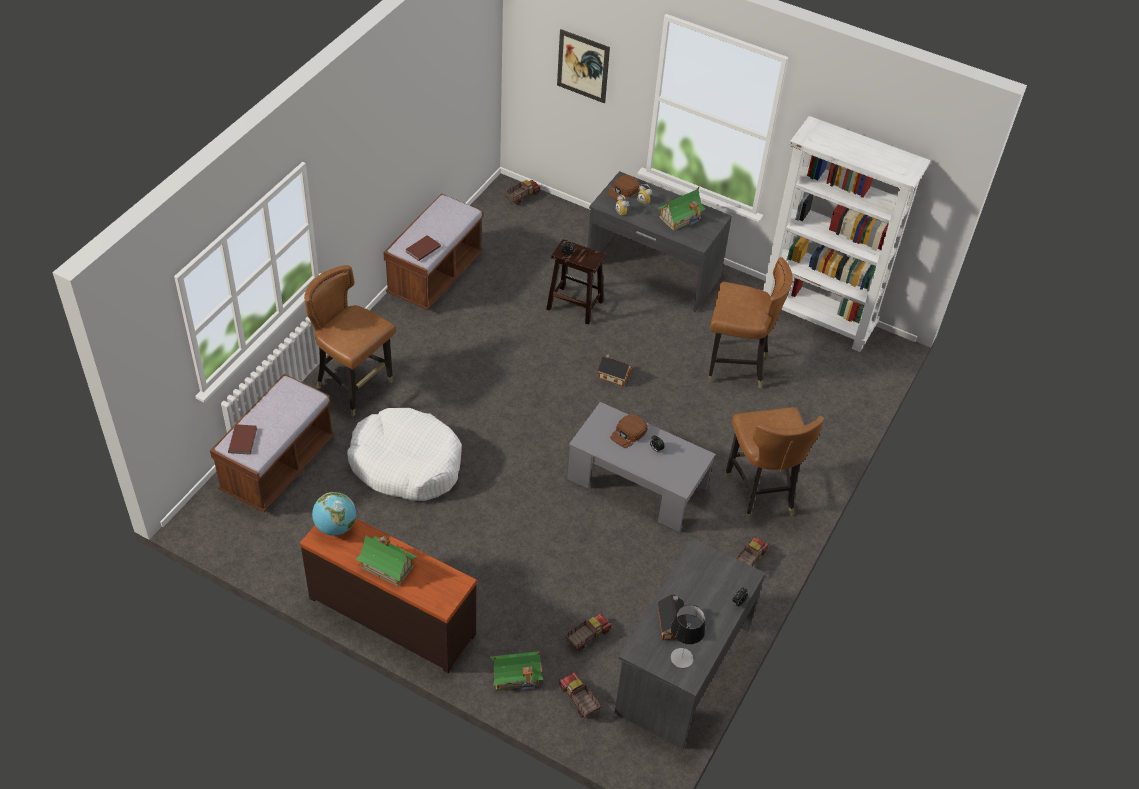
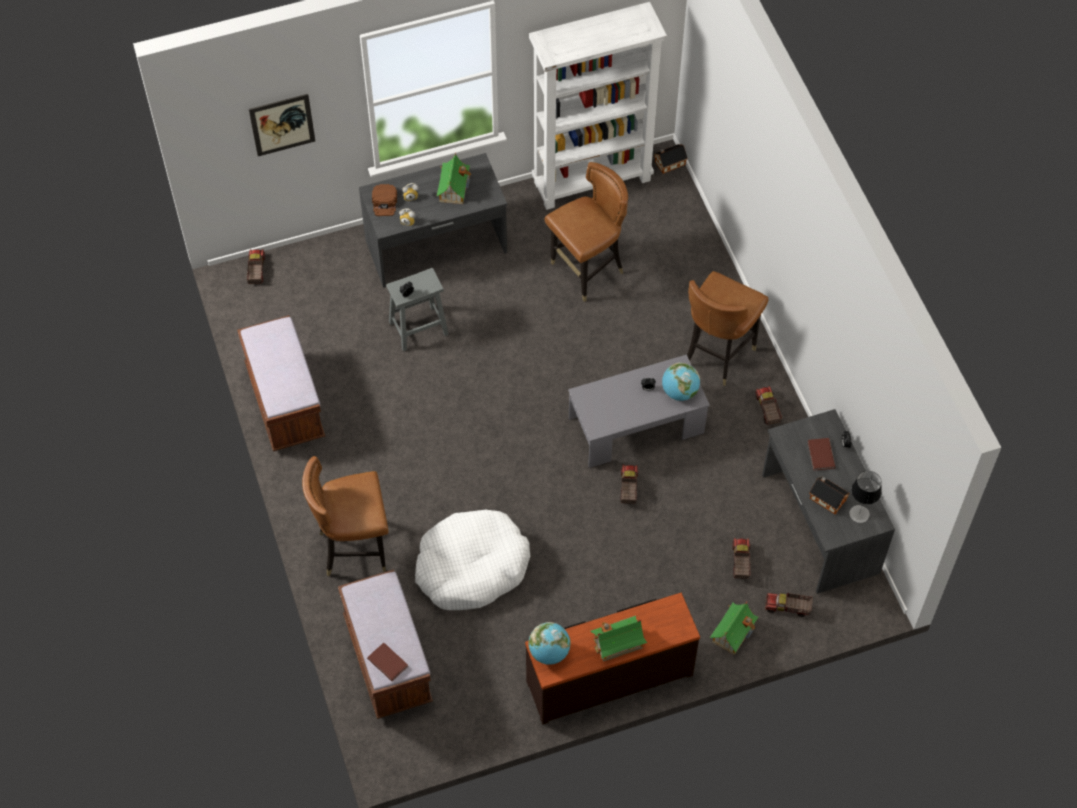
camera: 45 degrees left, 10 degrees up
(422, 249) = (294, 390): brown book -> brown book (820, 455)
(574, 305) = (417, 329): brown stool -> grey stool
(575, 515) = (628, 488): none -> toy truck
(612, 375) = (517, 359): toy house -> toy house (668, 163)
(628, 433) = (616, 394): brown cap -> none
(676, 471) = (679, 392): none -> globe
(760, 493) = (717, 354): brown chair -> brown chair turned 90 degrees clockwise

